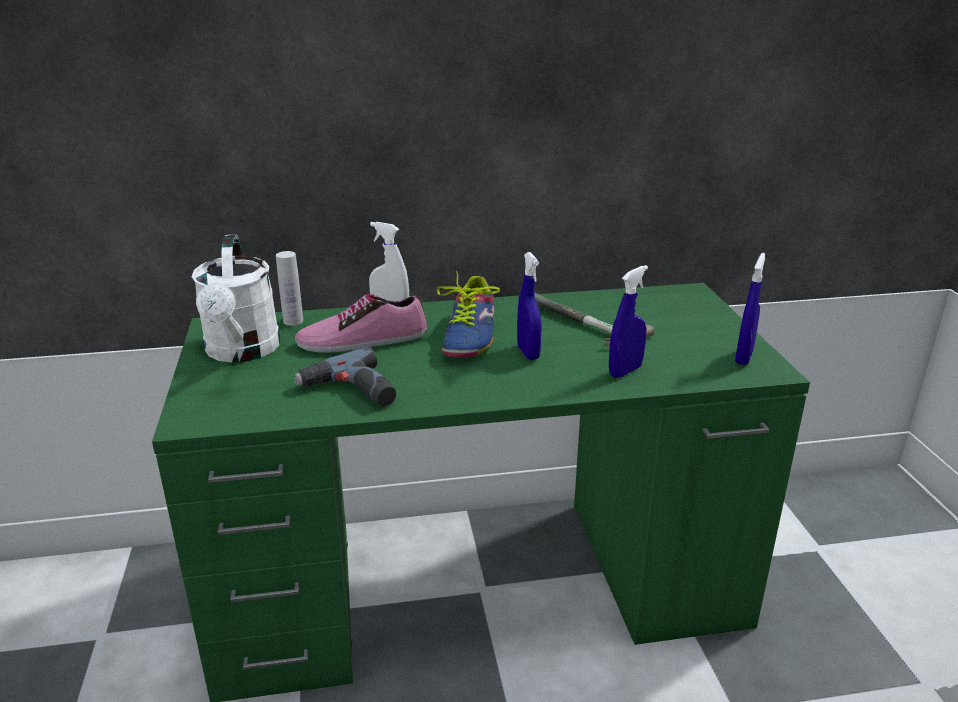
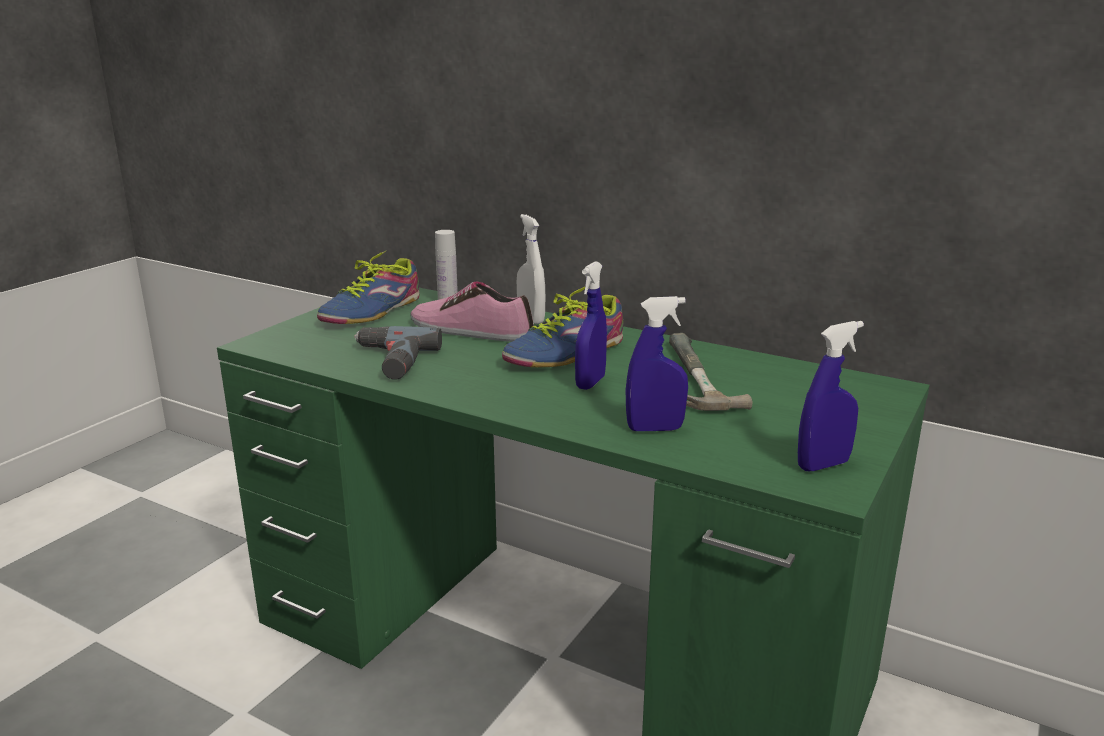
camera: 40 degrees right, 5 degrees down
(242, 352) = (373, 311): white watering can -> shoe

